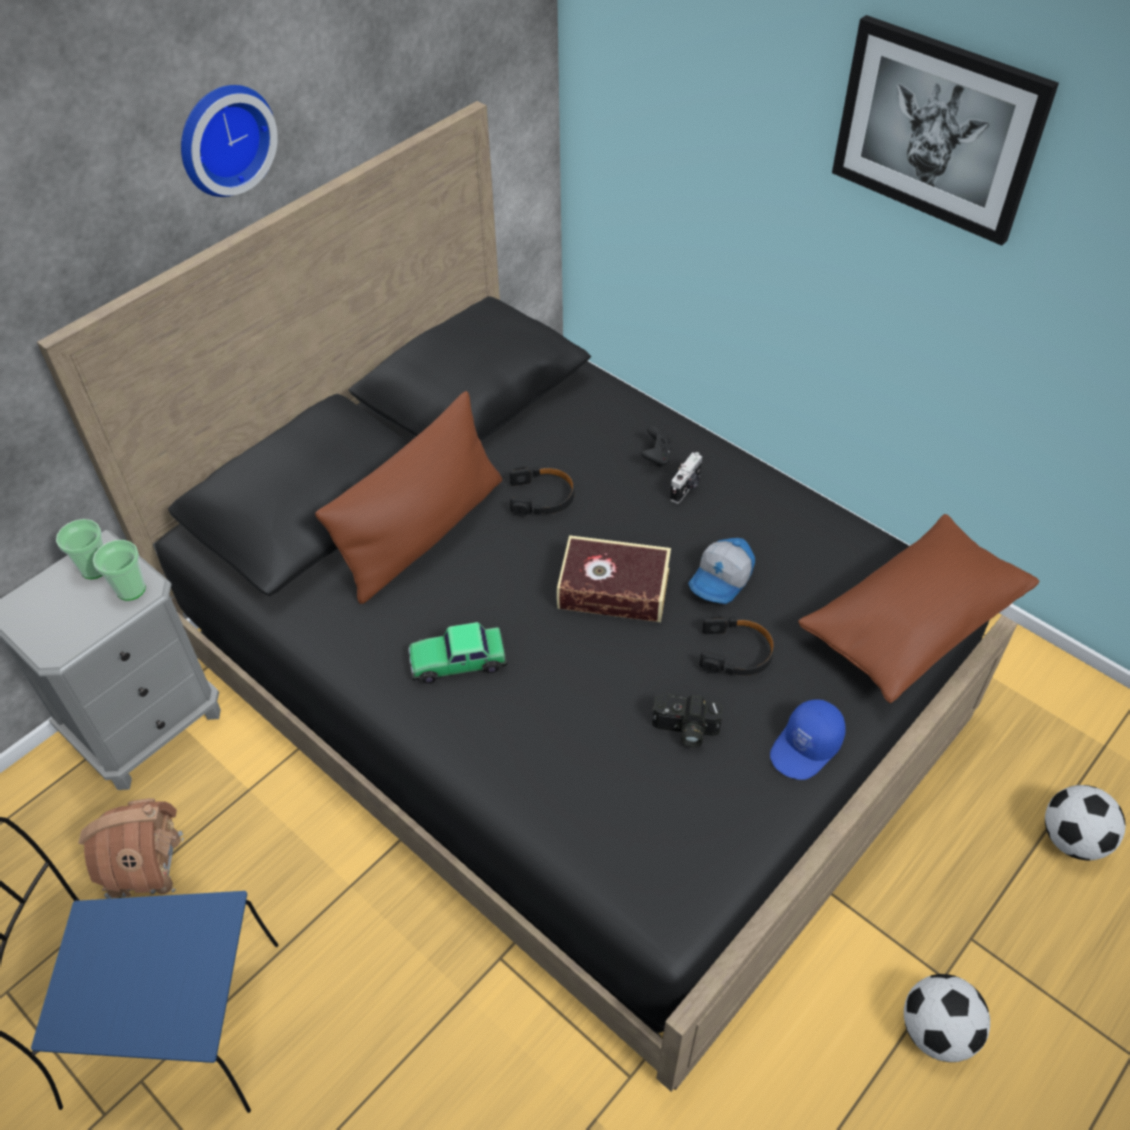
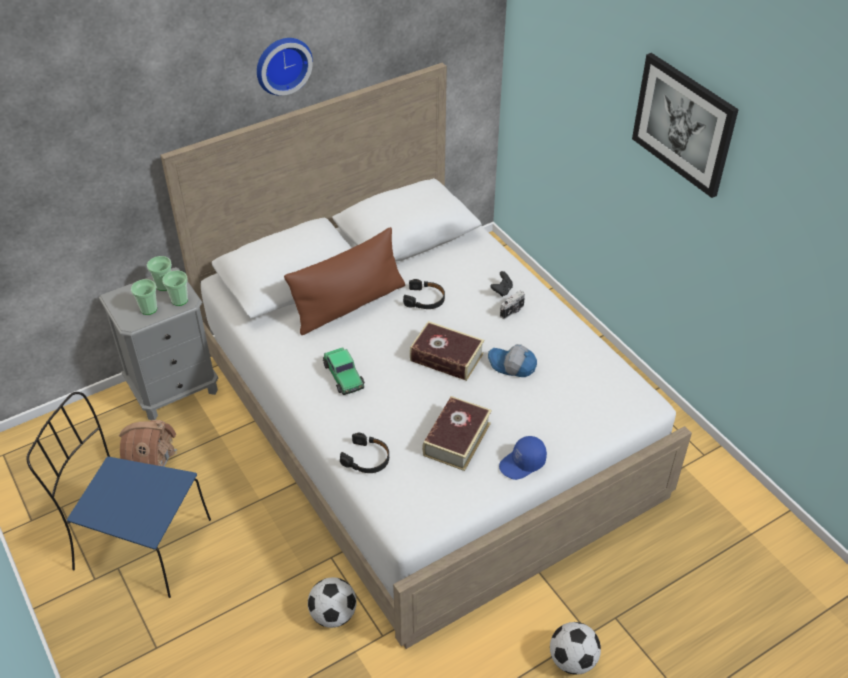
camera: 15 degrees right, 5 degrees down
(80, 618) = (149, 309): none -> cup
(457, 661) = (343, 376): toy car -> toy car turned 120 degrees counterclockwise
(567, 680) = (424, 419): black bed -> white bed
(685, 730) = (457, 439): camera -> book
(722, 580) = (512, 366): cap -> cap turned 60 degrees clockwise
(736, 652) = (503, 406): black headphones -> black headphones (367, 459)
(912, 623) = (616, 413): brown pillow -> none
(1072, 839) = (705, 580): football -> football (333, 614)

